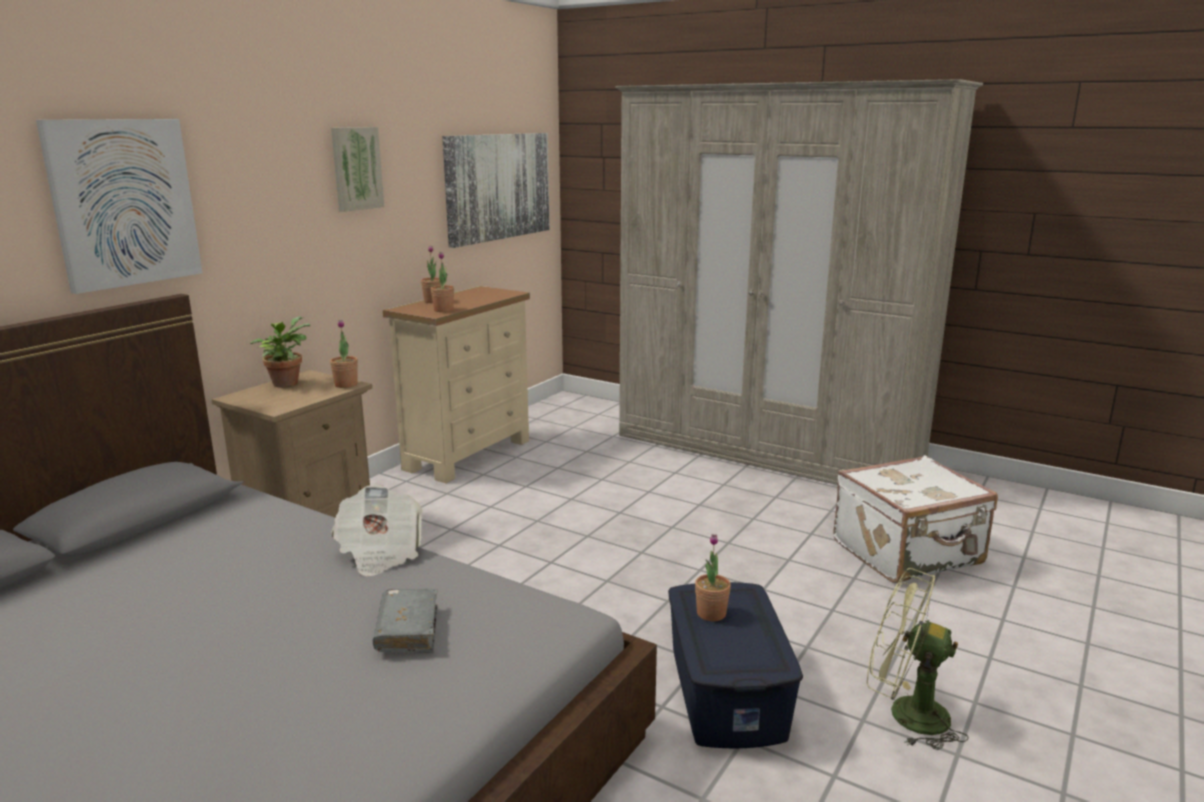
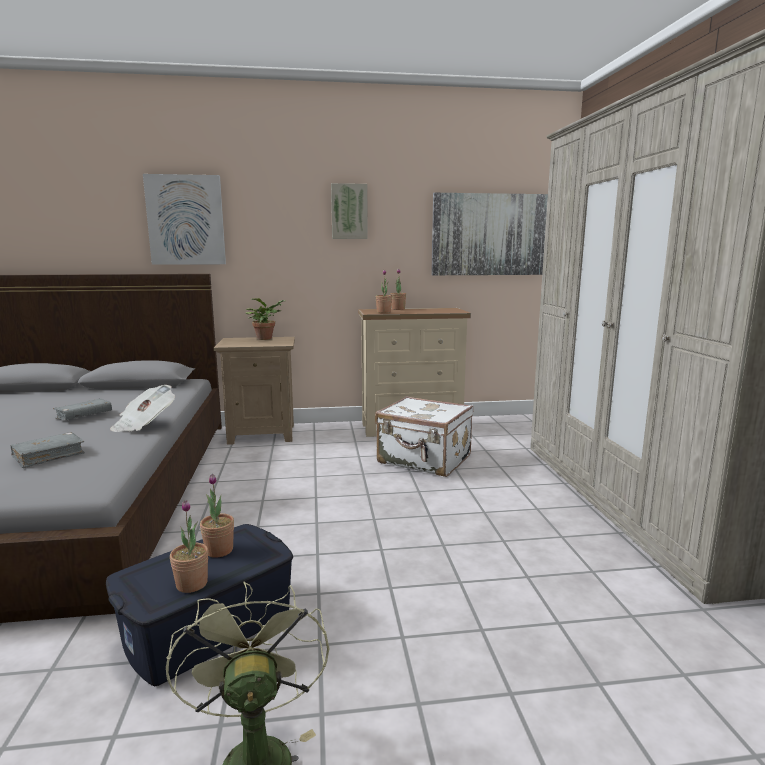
camera: 50 degrees right, 5 degrees down
(249, 584) = (84, 416): none -> grey book
(346, 385) = (281, 343): potted plant -> potted plant (192, 584)
(909, 554) = (590, 649): white suitcase -> white suitcase (424, 460)

